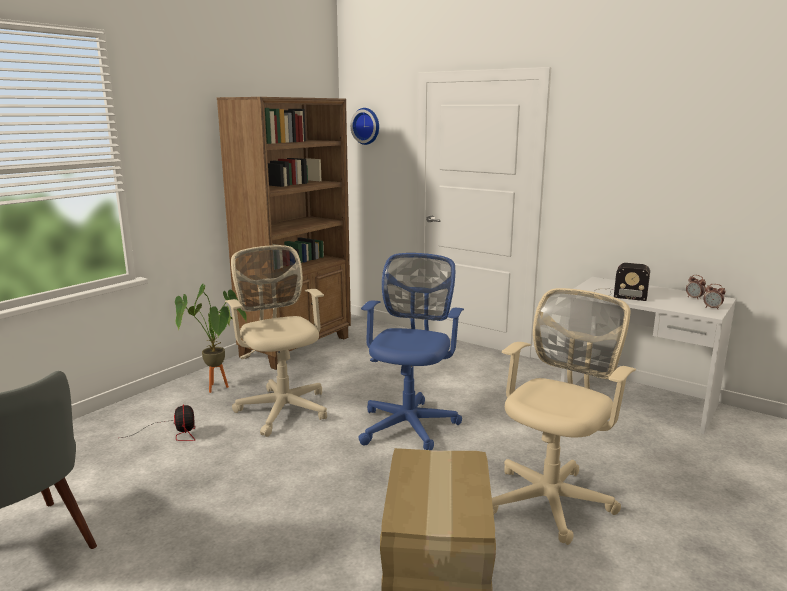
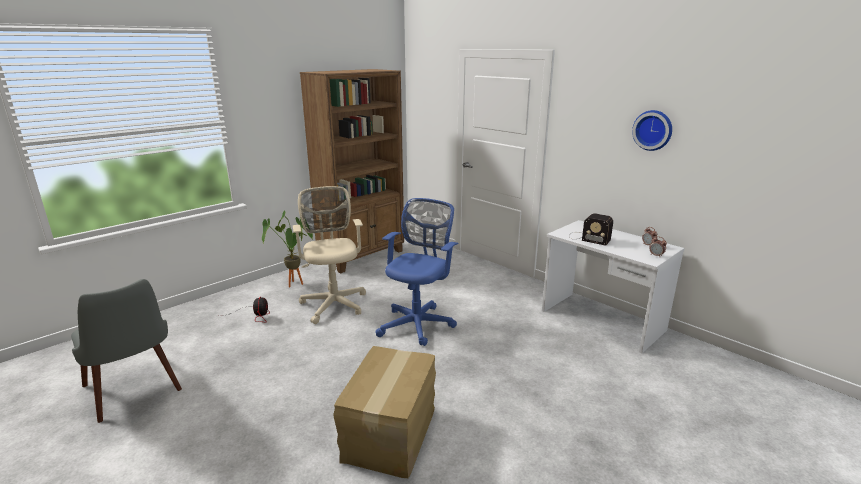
camera: 10 degrees right, 5 degrees up
(367, 126) = (423, 89): wall clock -> wall clock (653, 130)
(551, 499) = (495, 392): beige office chair -> none

